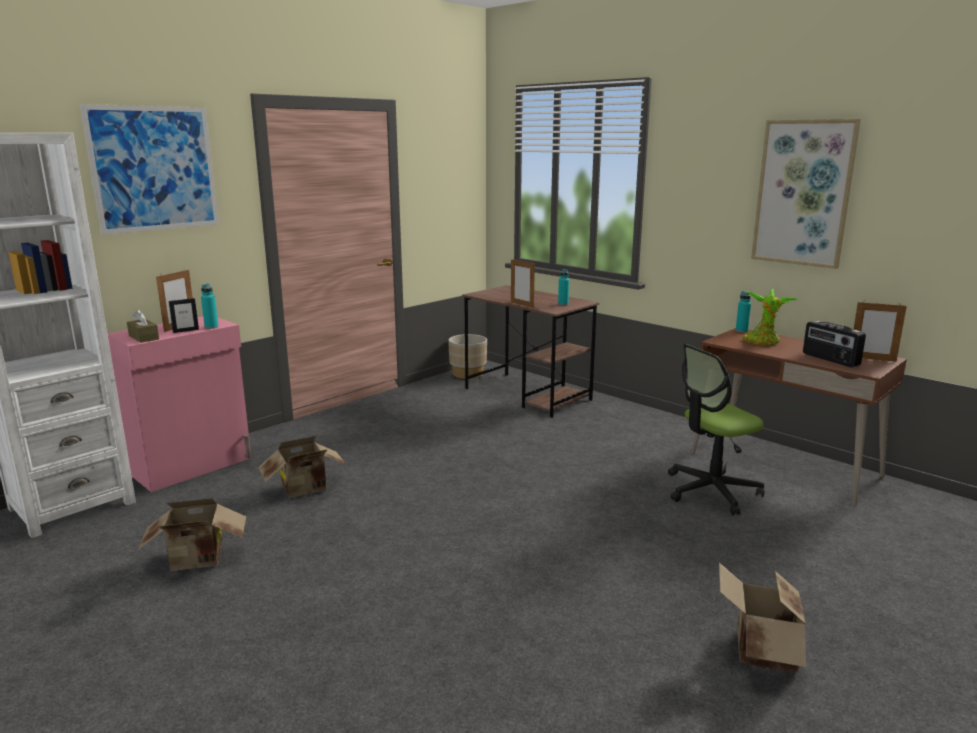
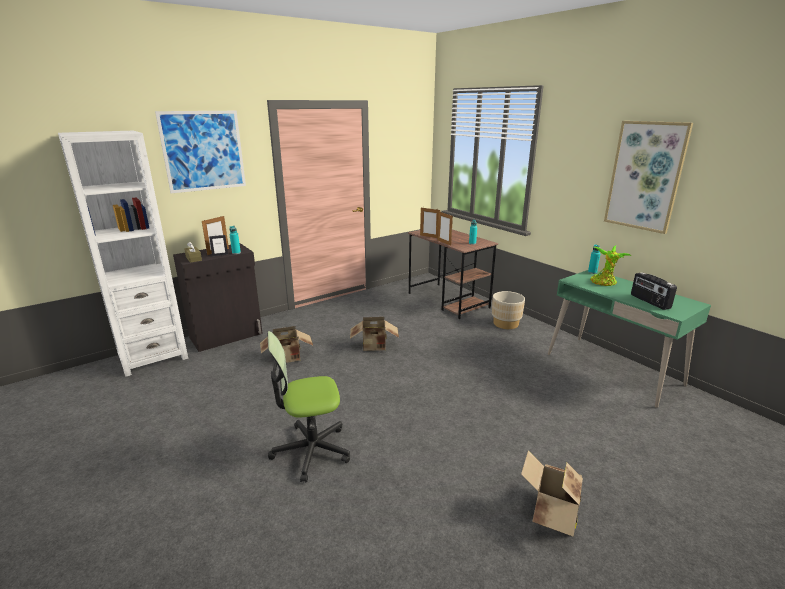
camera: 10 degrees right, 5 degrees up
(193, 466) = (227, 336): pink cabinet -> black cabinet
(198, 561) = (212, 402): cardboard box -> cardboard box (375, 347)
(468, 374) = (413, 282): beige planter -> beige planter (506, 324)
(711, 491) = (553, 385): office chair -> office chair (311, 450)
(784, 464) = (613, 369): brown desk -> green desk
(872, 359) = (683, 303): picture frame -> picture frame (429, 236)

